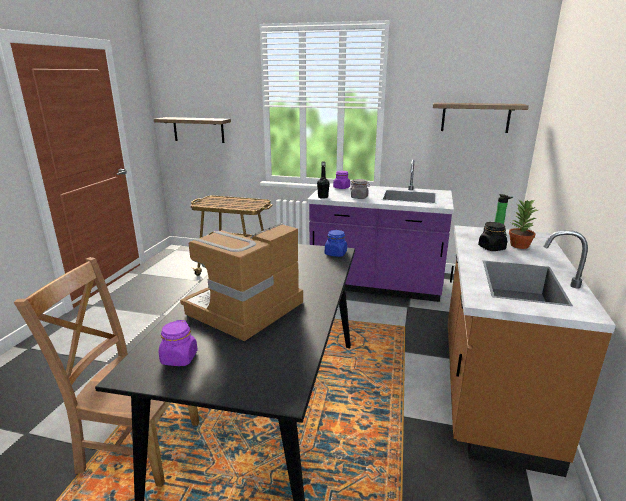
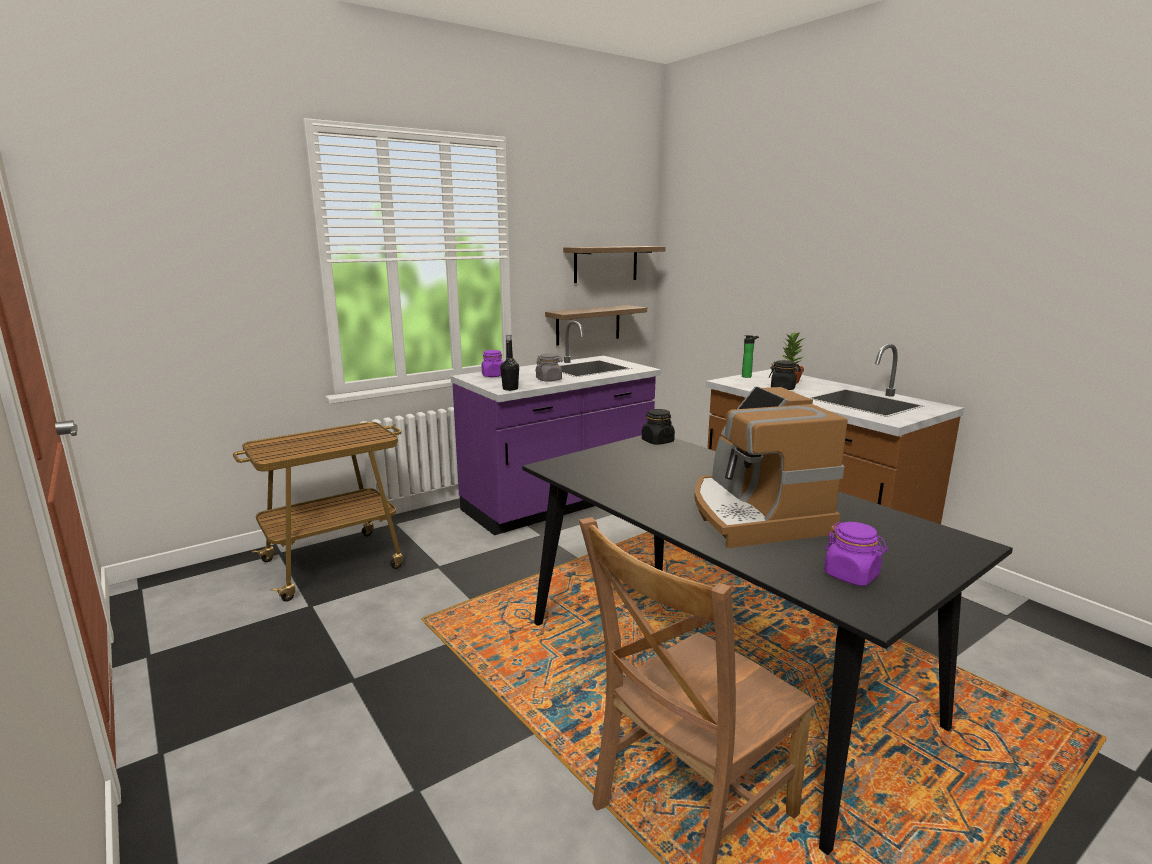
camera: 50 degrees left, 5 degrees down
(198, 130) = (175, 317): shelf -> shelf (588, 325)
(335, 253) = (657, 441): blue jar -> black jar

